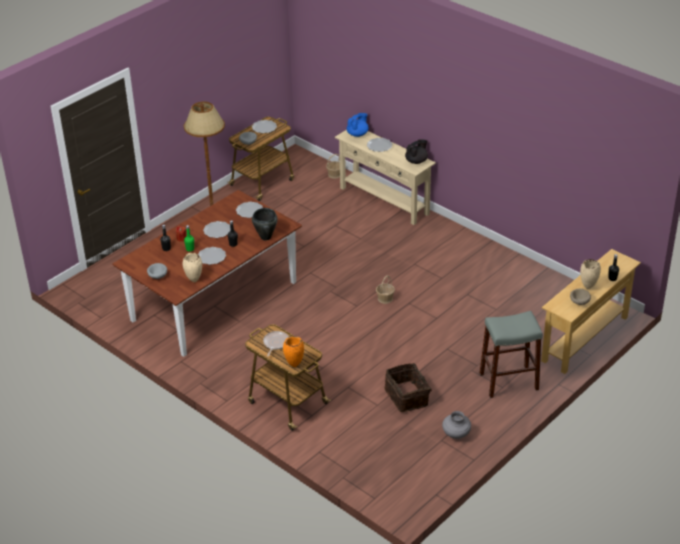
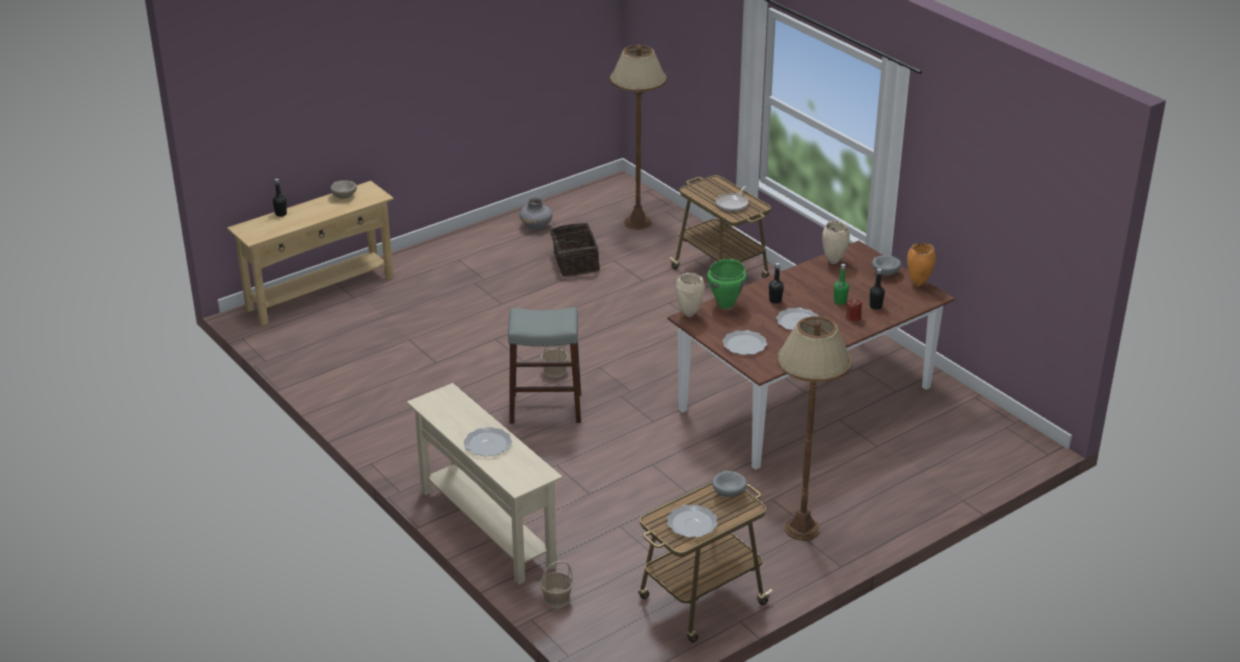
camera: 170 degrees left, 5 degrees down
(212, 257) = (808, 288): plate -> none
(265, 237) = (726, 304): black cooking pot -> green cooking pot
(294, 365) = (714, 183): orange vase -> orange vase (918, 285)
(358, 134) = (516, 474): blue teapot -> none
(370, 452) = (637, 222): none -> brown floor lamp
(416, 161) = (438, 406): black teapot -> none
(509, 381) = (446, 263): grey stool -> grey stool (545, 408)
(588, 287) = (320, 208): beige vase -> beige vase (689, 315)

